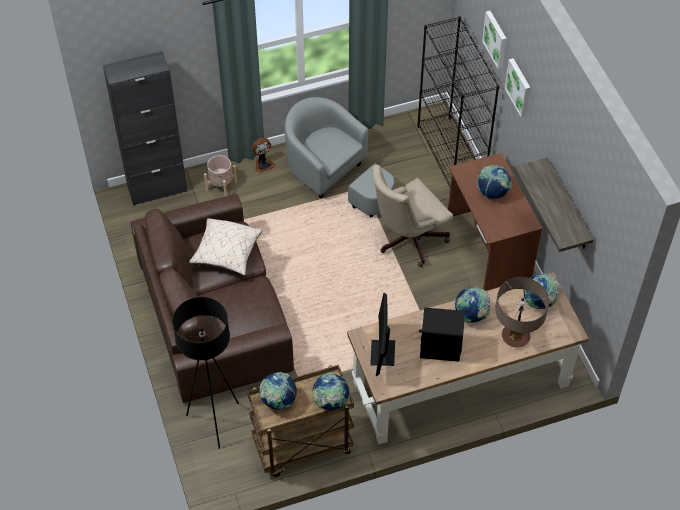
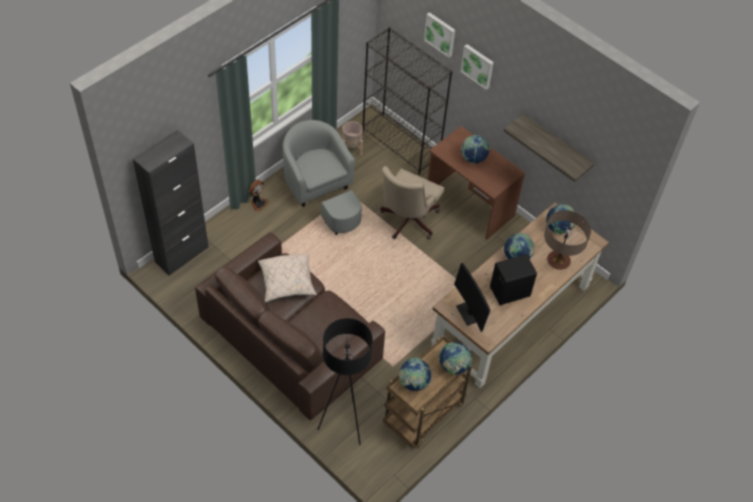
camera: 30 degrees left, 0 degrees up
(221, 186) = (234, 233): beige planter -> beige planter (351, 148)
(335, 177) = (321, 193): grey armchair -> grey armchair turned 45 degrees clockwise

